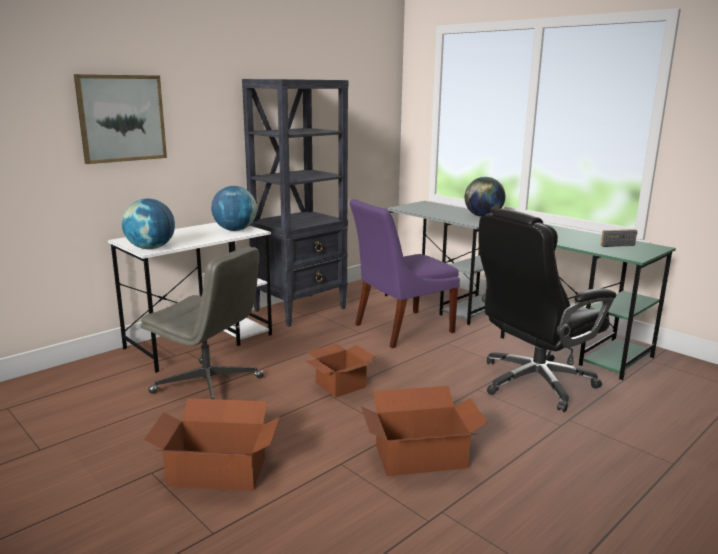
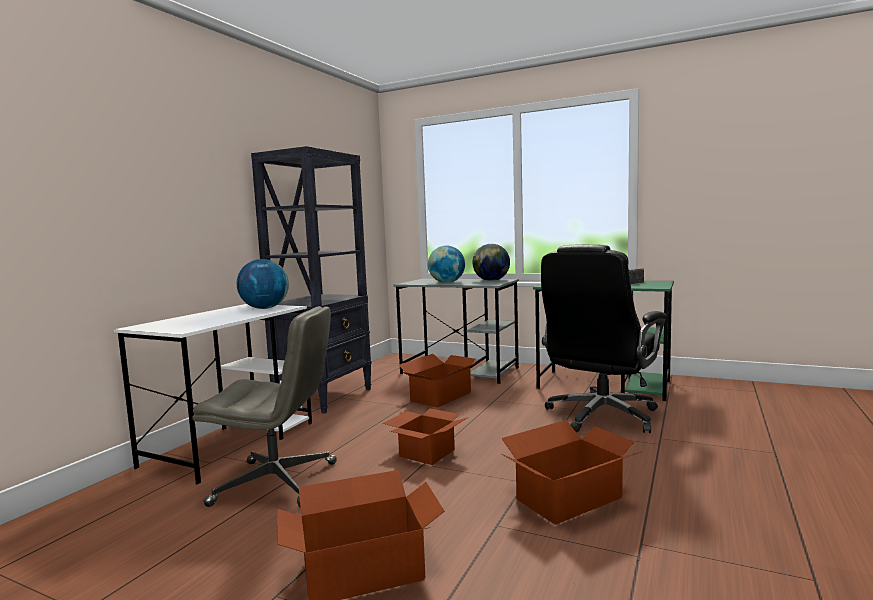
camera: 20 degrees left, 10 degrees down
(121, 118) = (128, 183): picture -> none
(151, 248) = (183, 328): globe -> globe (447, 282)
(400, 329) = (440, 397): purple chair -> cardboard box

